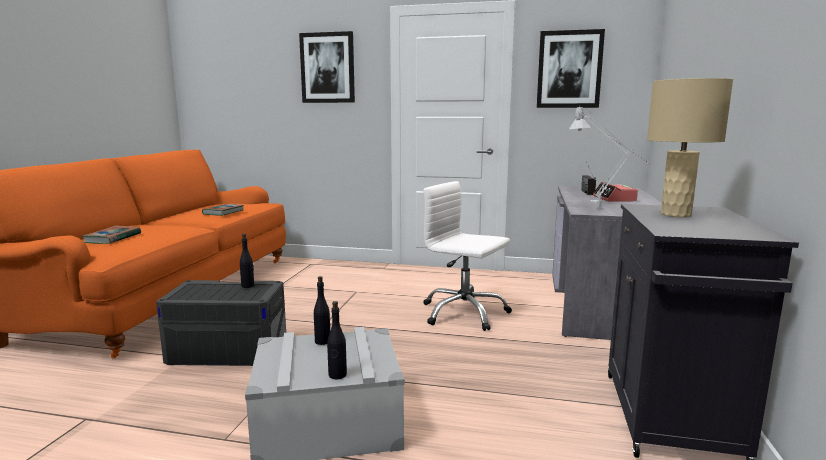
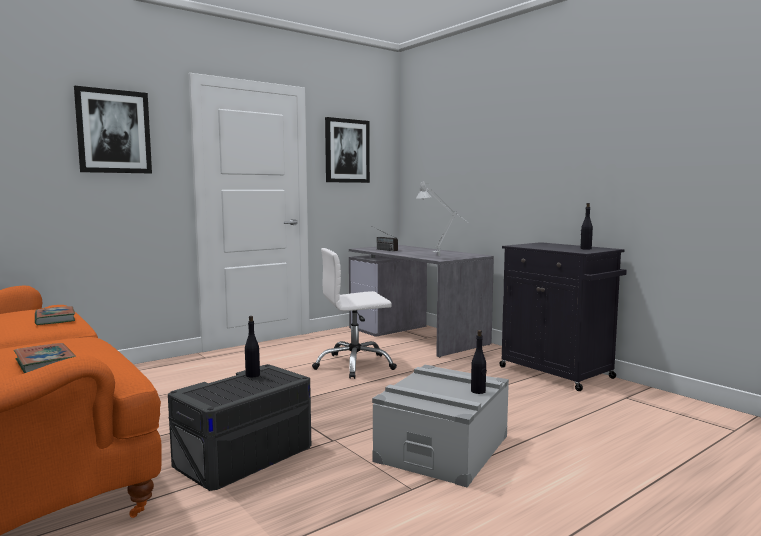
camera: 50 degrees left, 5 degrees down
(322, 341) = (416, 383): black bottle -> black bottle (585, 249)
(614, 199) = (419, 251): alarm clock -> none
(675, 215) = (546, 246): beige table lamp -> none

